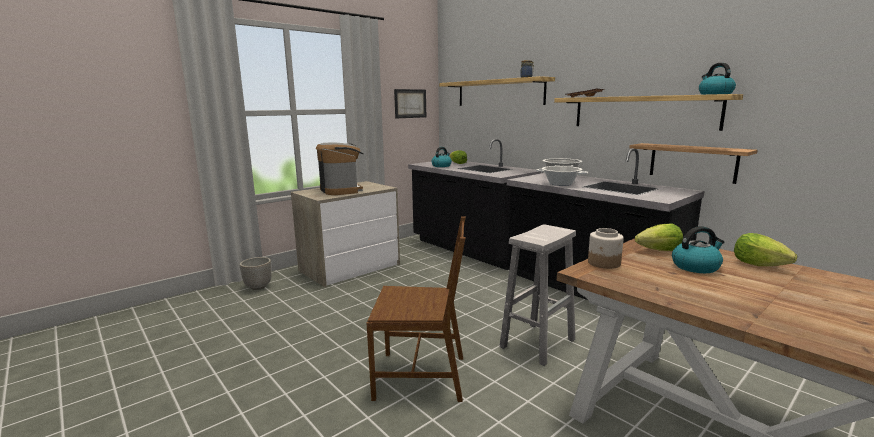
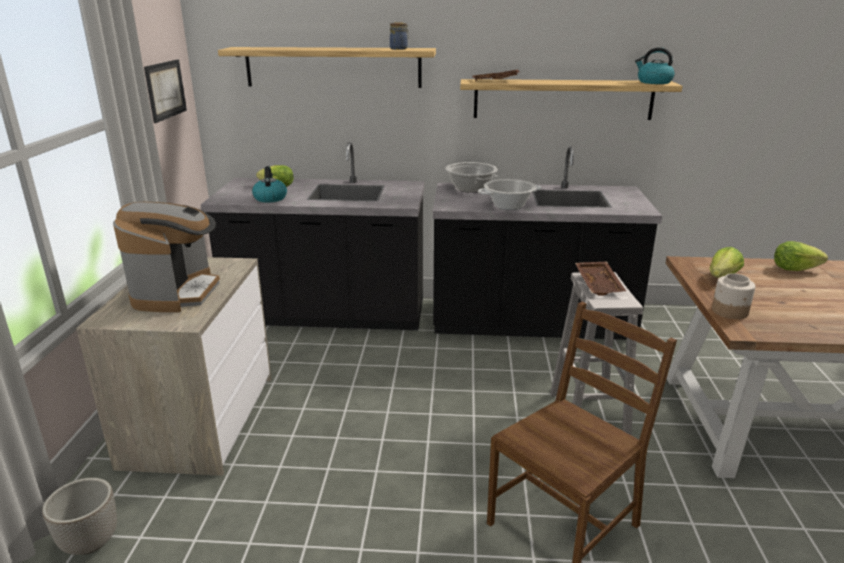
camera: 45 degrees left, 10 degrees up
(341, 190) = (177, 293): coffee machine -> coffee machine turned 75 degrees clockwise
(545, 232) = (599, 284): none -> brown tray
(692, 162) = (620, 156): shelf -> none
(696, 267) = (776, 288): kettle -> none

